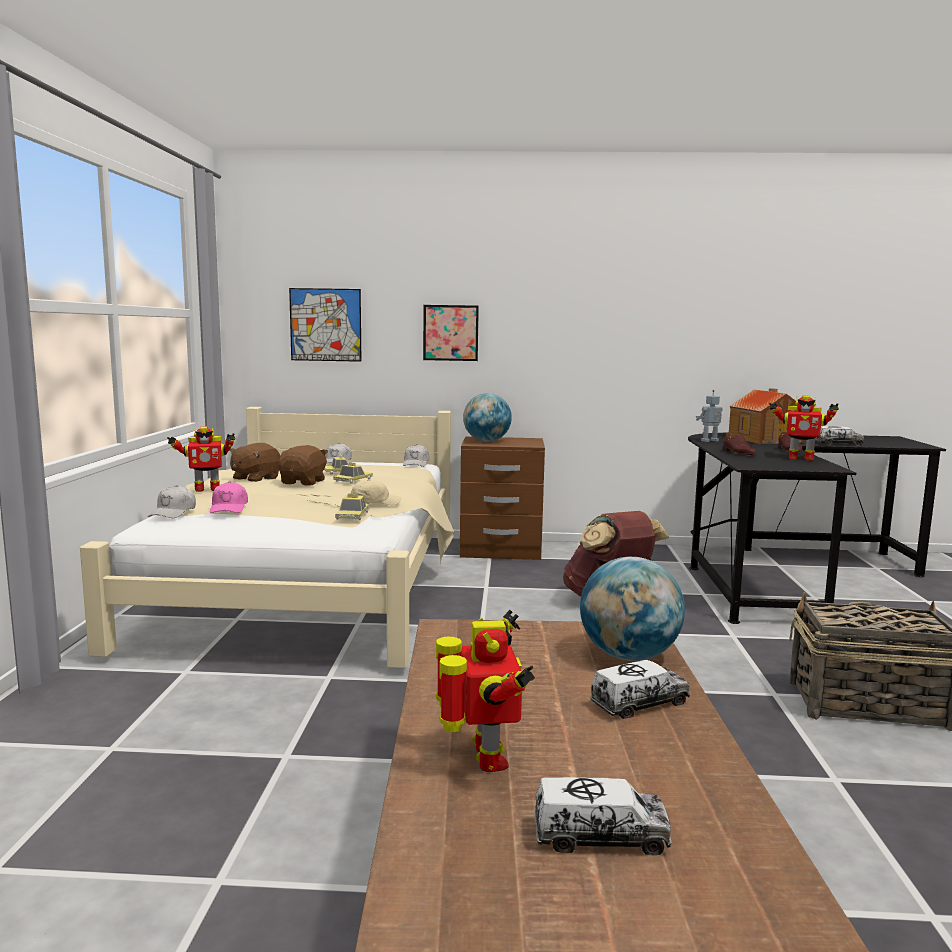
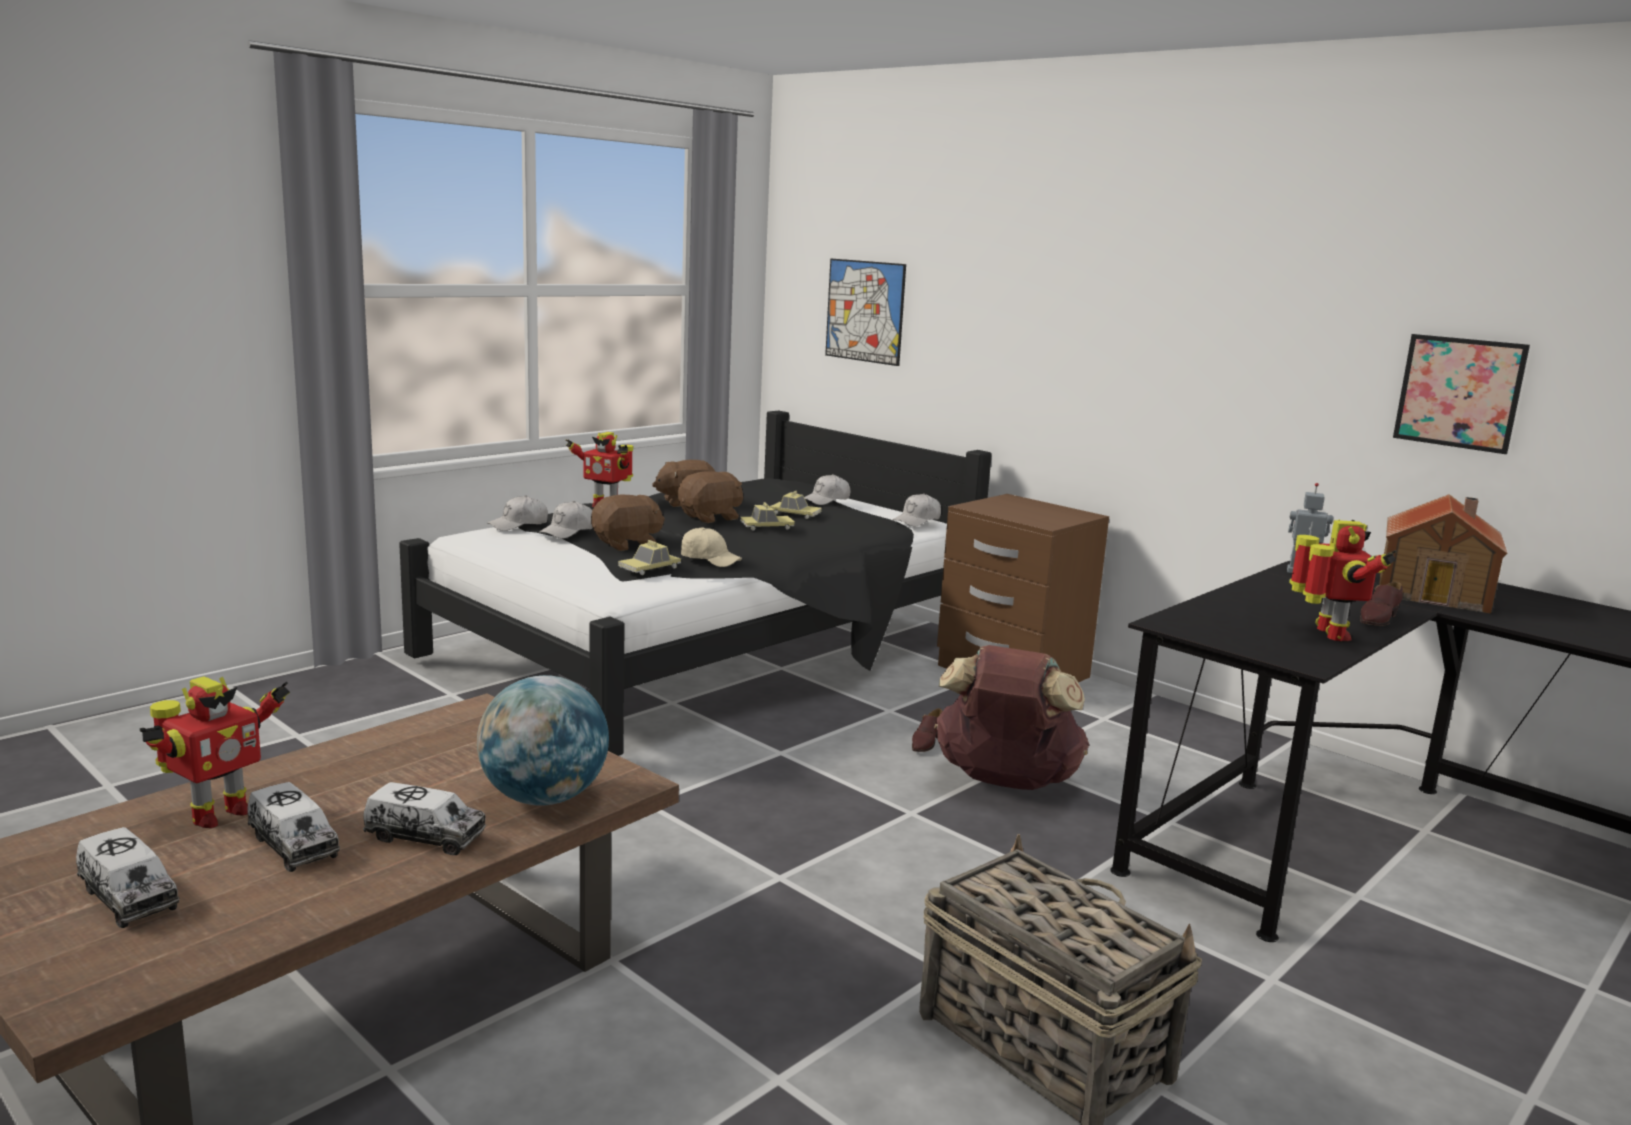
camera: 40 degrees right, 5 degrees up
(229, 508) = (568, 531): pink cap -> white cap
(290, 508) = (627, 544): none -> brown plush toy
(309, 587) = (704, 650): beige bed -> black bed
(450, 333) = (1007, 336): picture -> picture (1459, 392)
(486, 441) = (1005, 506): globe -> none
(738, 453) = (1253, 601): brown shoe -> brown shoe (926, 742)
(800, 458) = (1329, 634): toy robot -> toy robot turned 150 degrees counterclockwise
(838, 444) = (1557, 631): toy truck -> toy truck (293, 845)

